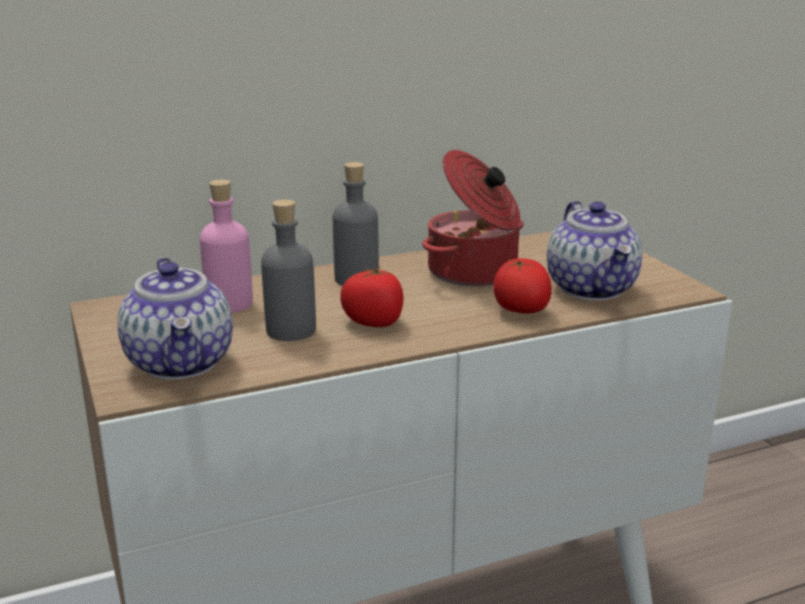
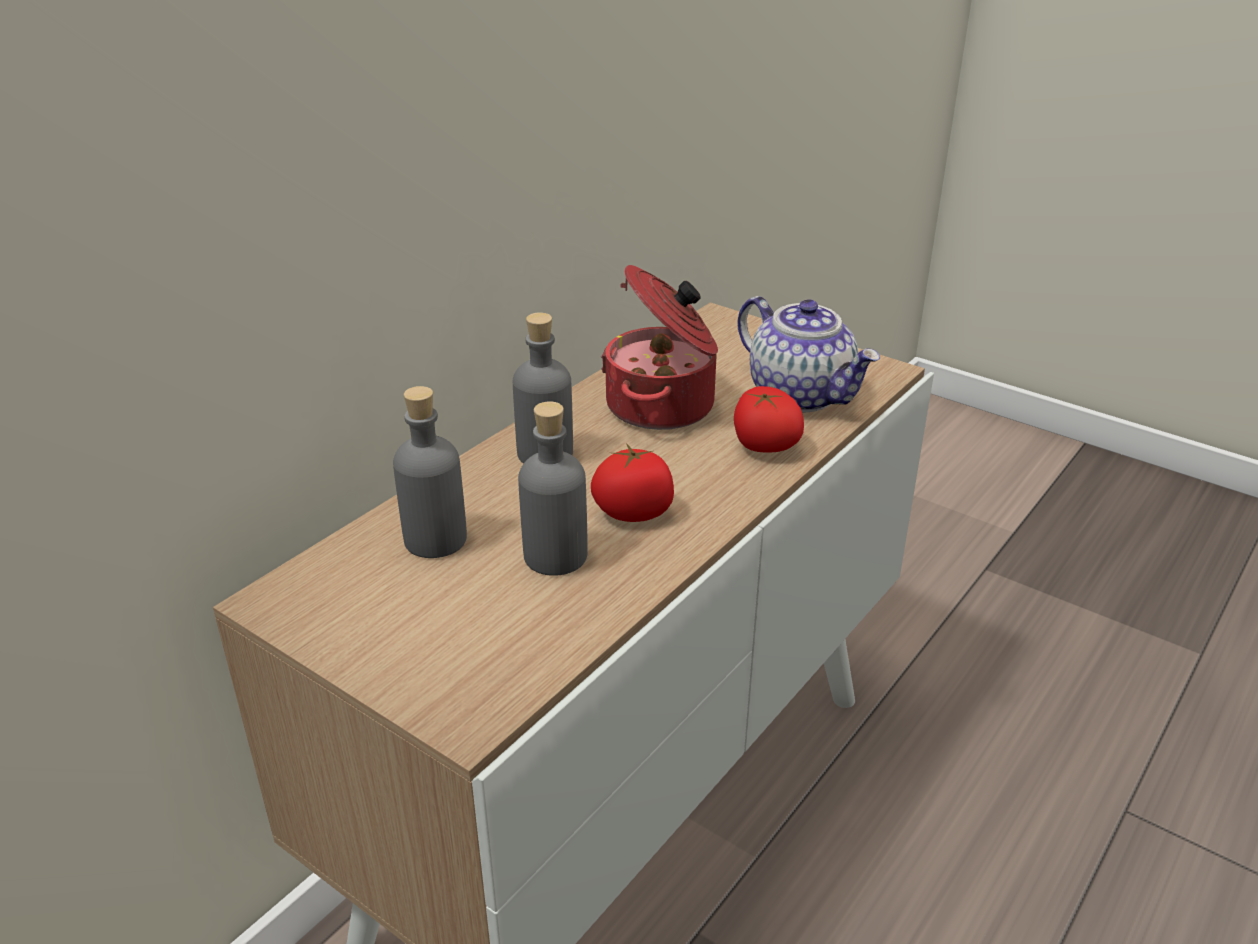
camera: 30 degrees left, 10 degrees up
(182, 363) = (482, 651): teapot -> none
(229, 303) = (435, 539): pink bottle -> grey bottle

